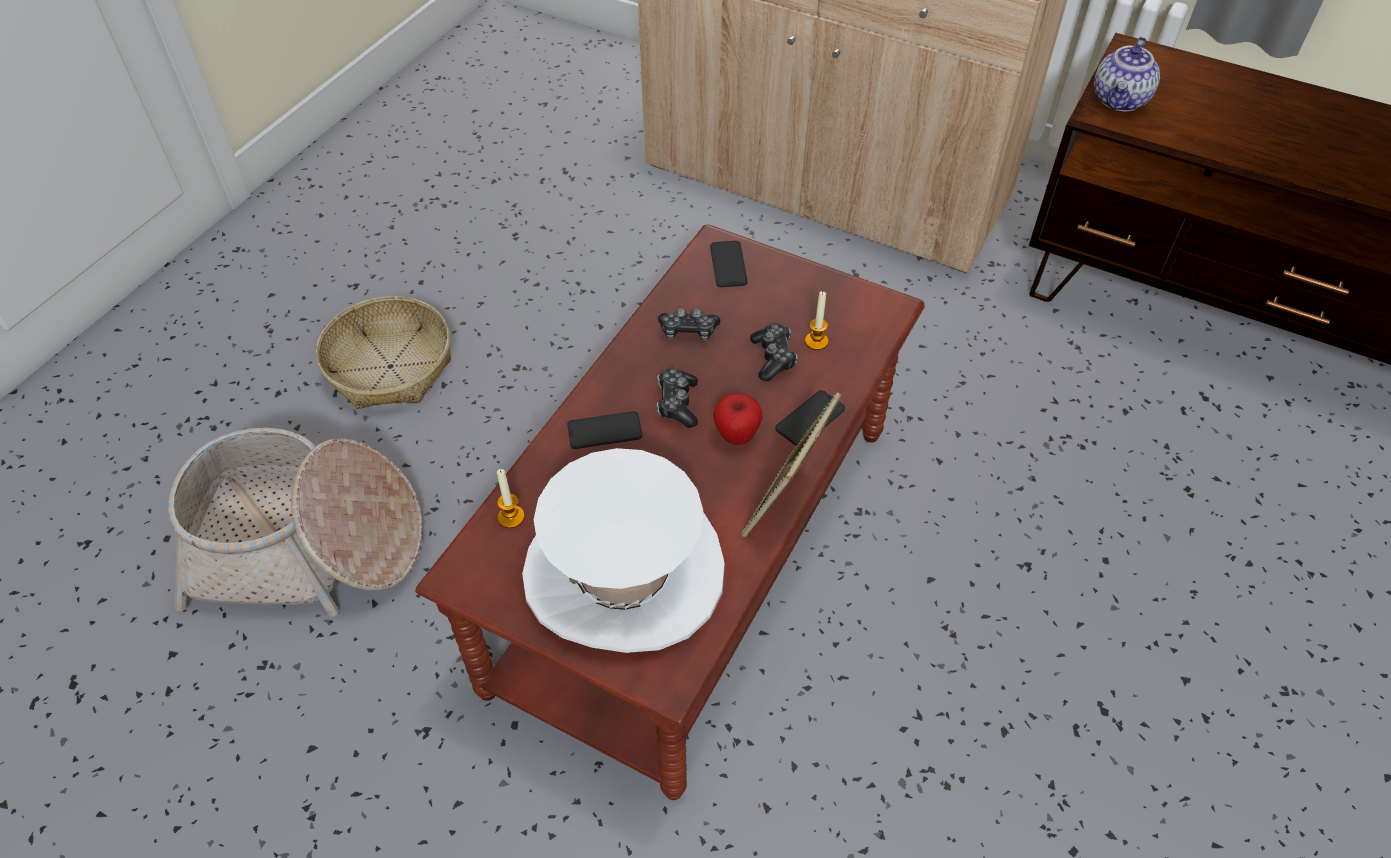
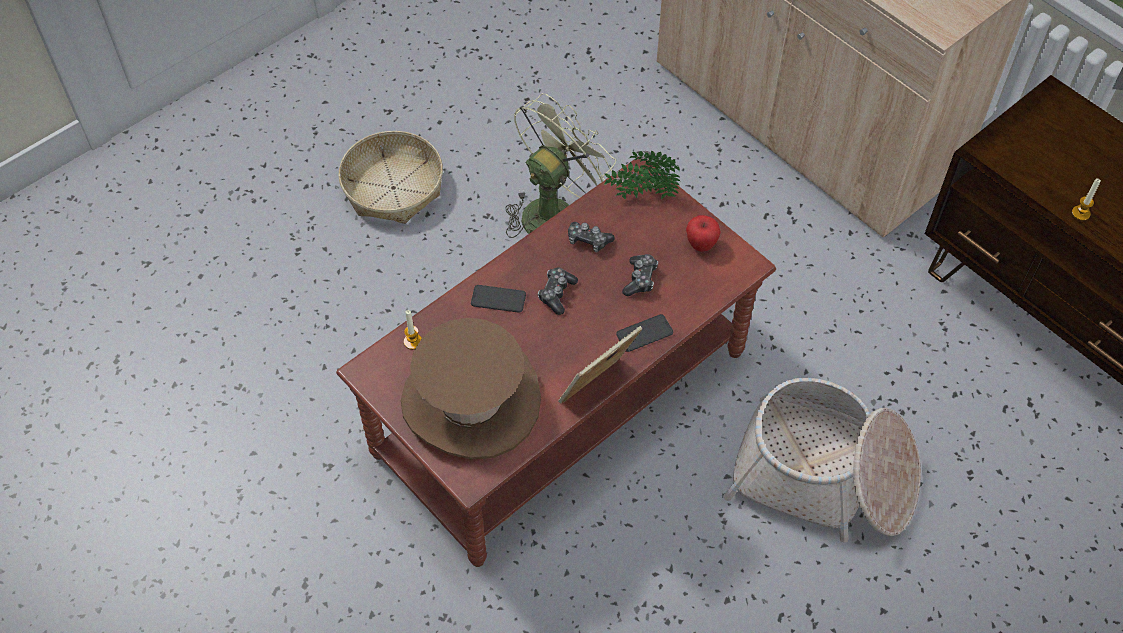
camera: 20 degrees right, 5 degrees up
(307, 547) = (291, 312): basket -> basket (824, 477)
(597, 340) = (555, 211): none -> green fan
(623, 571) = (471, 401): white hat -> brown hat
(728, 264) = (641, 195): phone -> potted plant
(736, 436) = (587, 330): apple -> apple (701, 244)
(816, 341) = (677, 276): candle -> candle (1080, 213)
(1120, 100) = (1013, 141): teapot -> none

